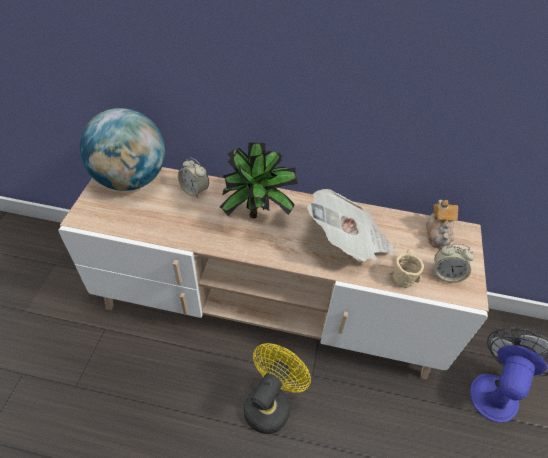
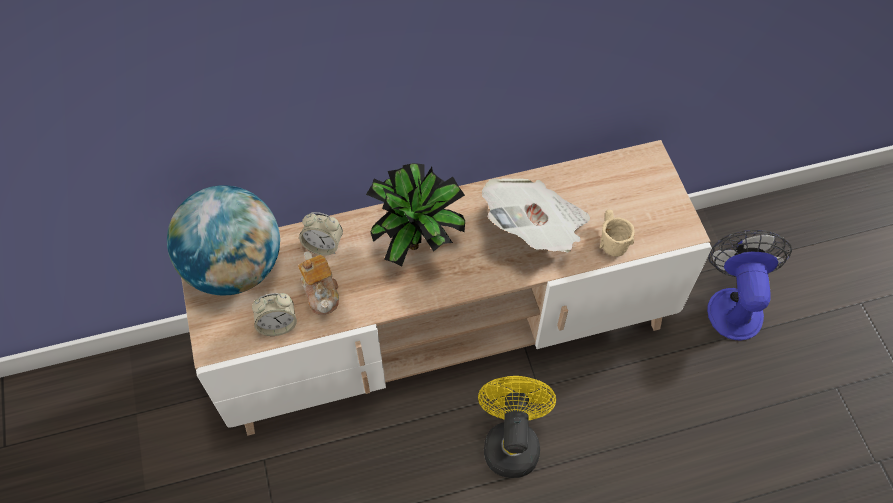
camera: 25 degrees left, 10 degrees up
(438, 233) = (623, 172): teapot -> teapot (321, 292)
(446, 274) = (653, 219): alarm clock -> alarm clock (278, 324)

